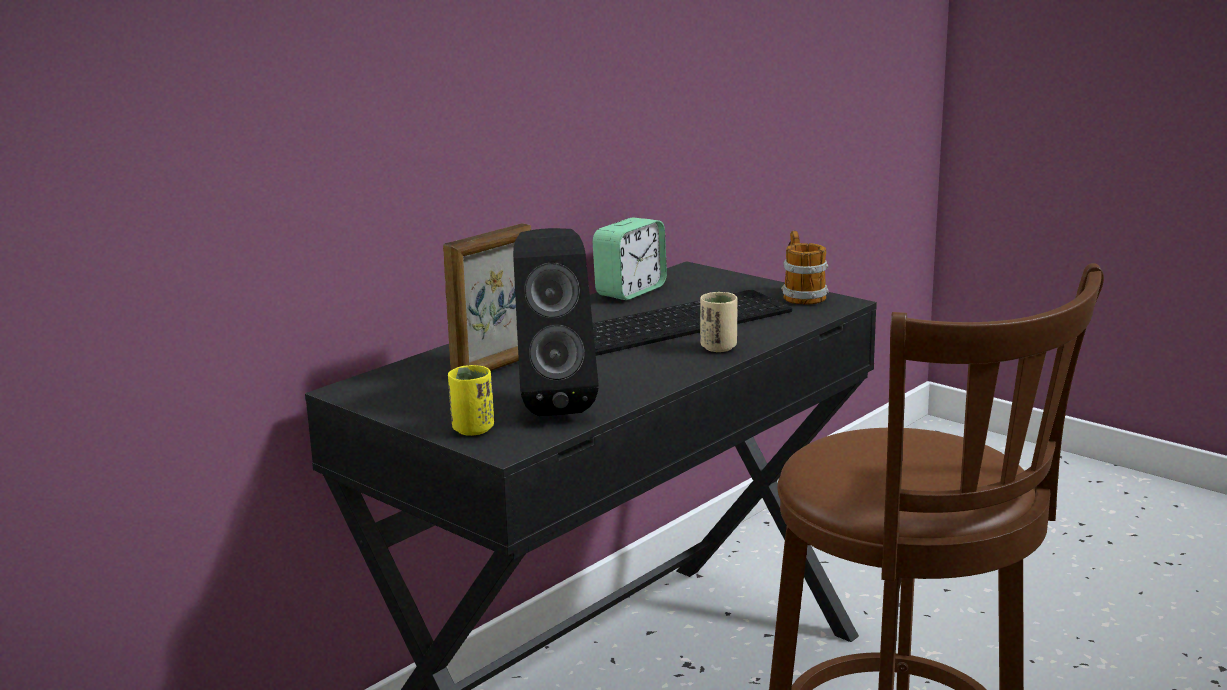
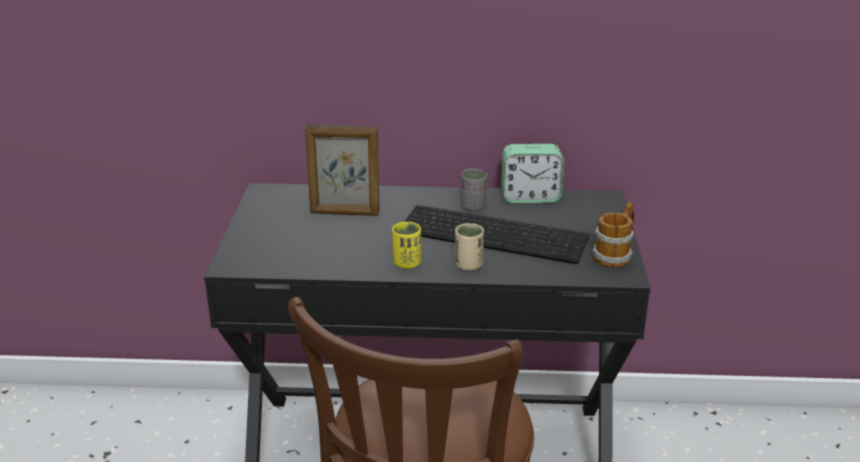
camera: 50 degrees right, 10 degrees up
(473, 429) = (247, 246): yellow cup -> yellow cup (407, 263)
(554, 403) = (310, 252): black speaker -> none
(602, 315) = (473, 206): none -> grey cup

